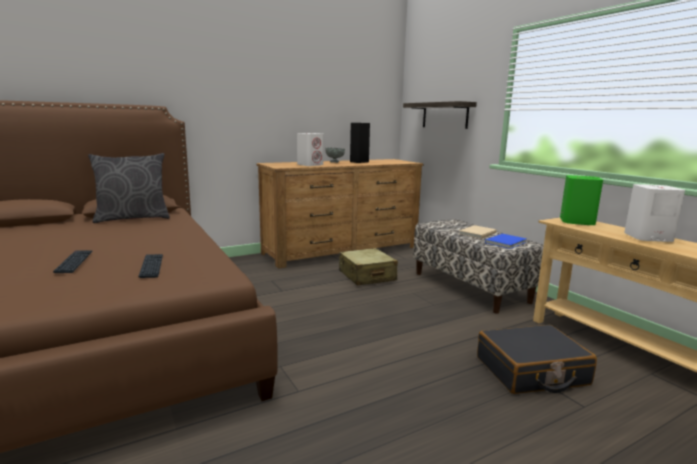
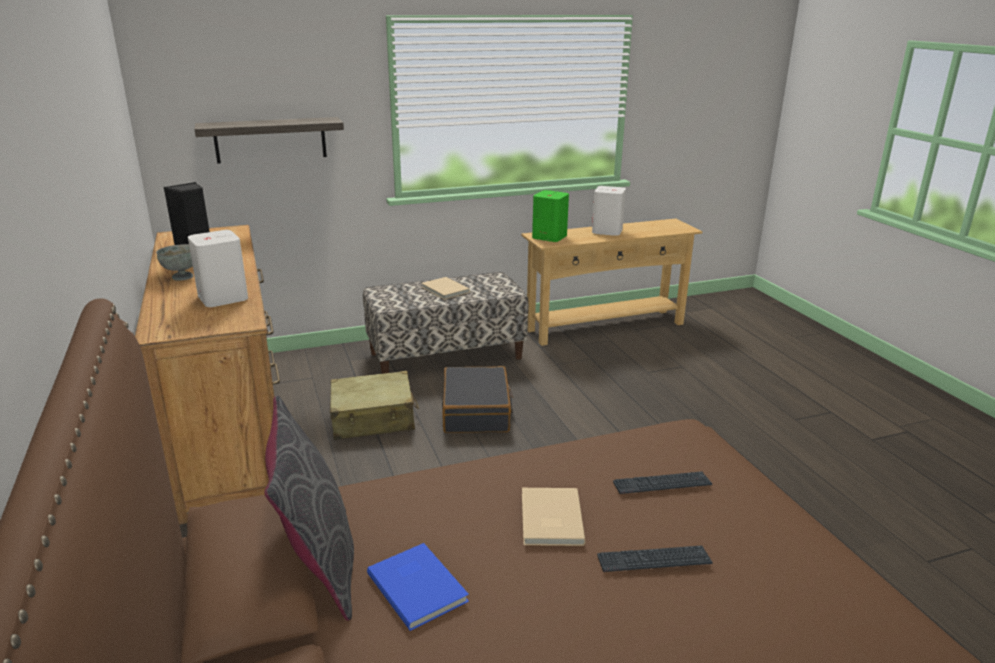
camera: 80 degrees left, 10 degrees up
(134, 244) = (549, 519): none -> beige book
(507, 242) = (489, 284): blue book -> blue book (418, 585)
(531, 371) = (635, 372): black suitcase -> black suitcase (476, 411)

